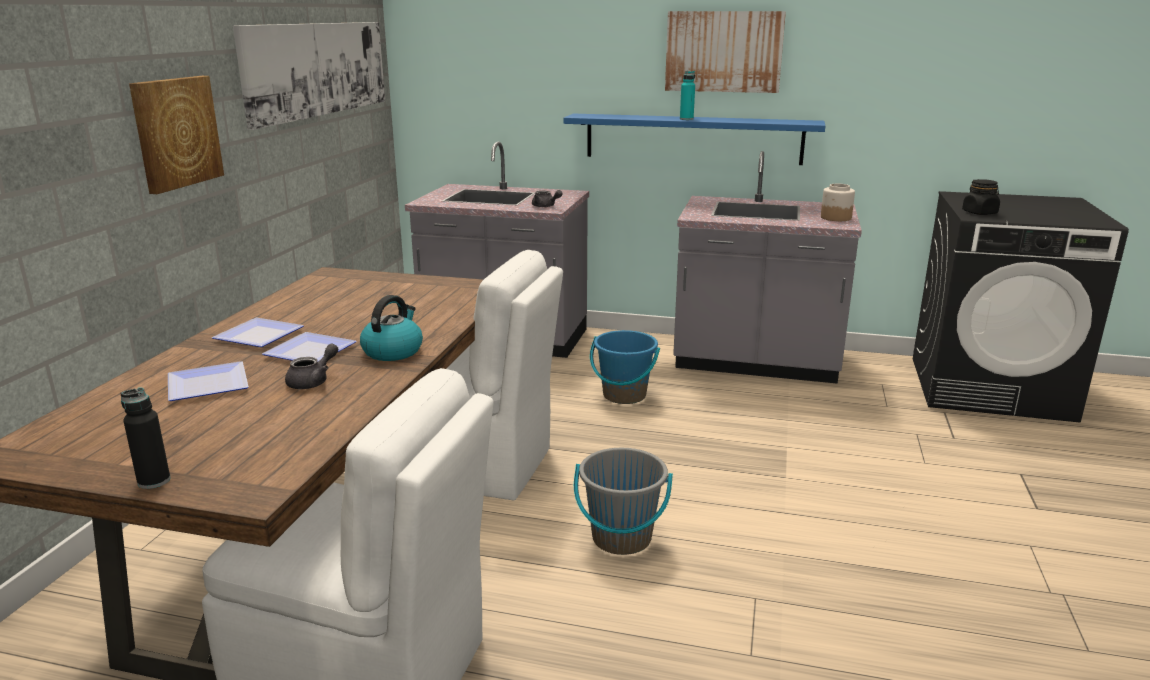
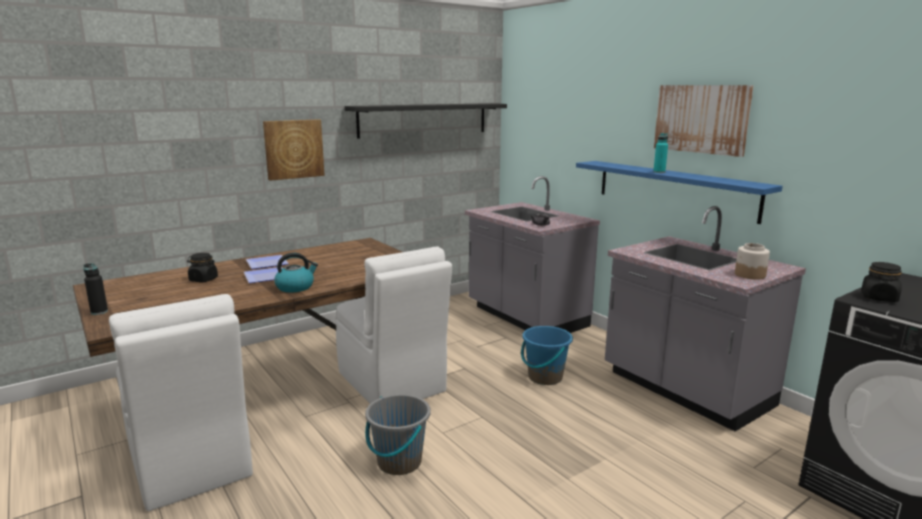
camera: 40 degrees right, 5 degrees down
(210, 383) = (203, 279): plate -> black jar
(313, 381) = (234, 291): grey teapot -> none
(318, 69) = (424, 119): picture -> black shelf

